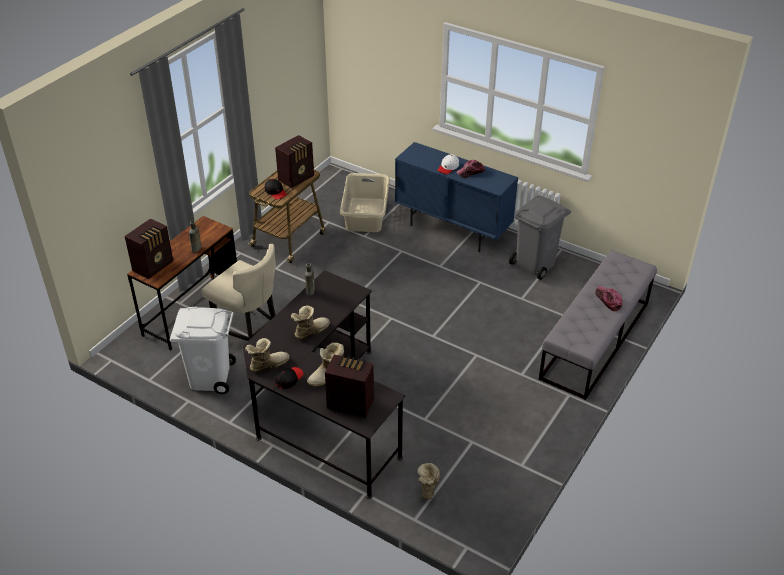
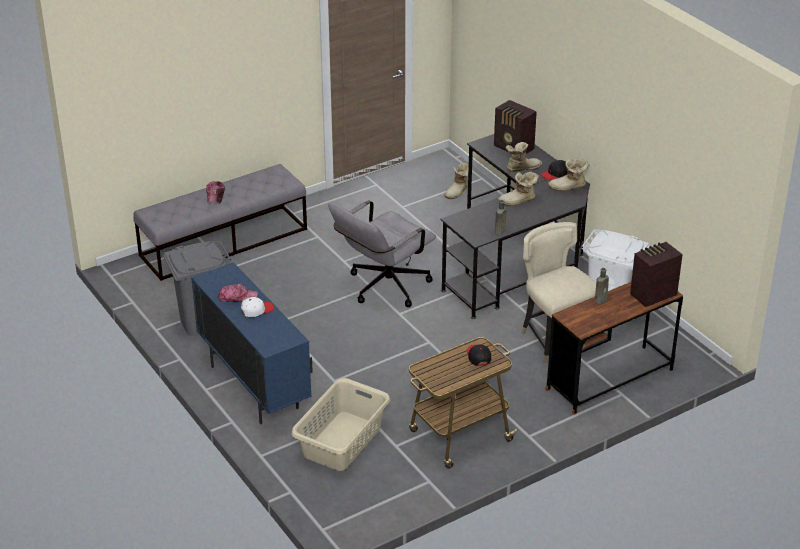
camera: 155 degrees left, 5 degrees down
(297, 178) = (441, 367): radio -> none
(421, 338) = (383, 288): none -> grey office chair

